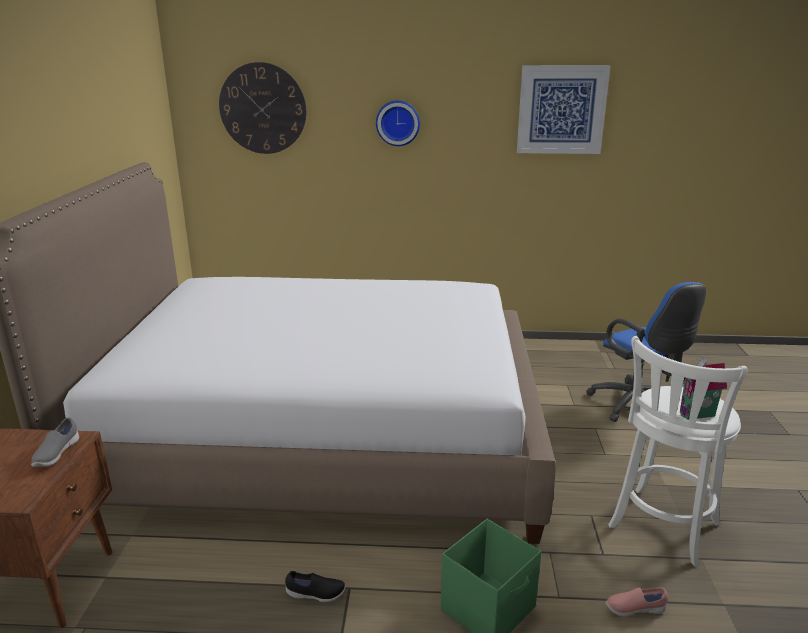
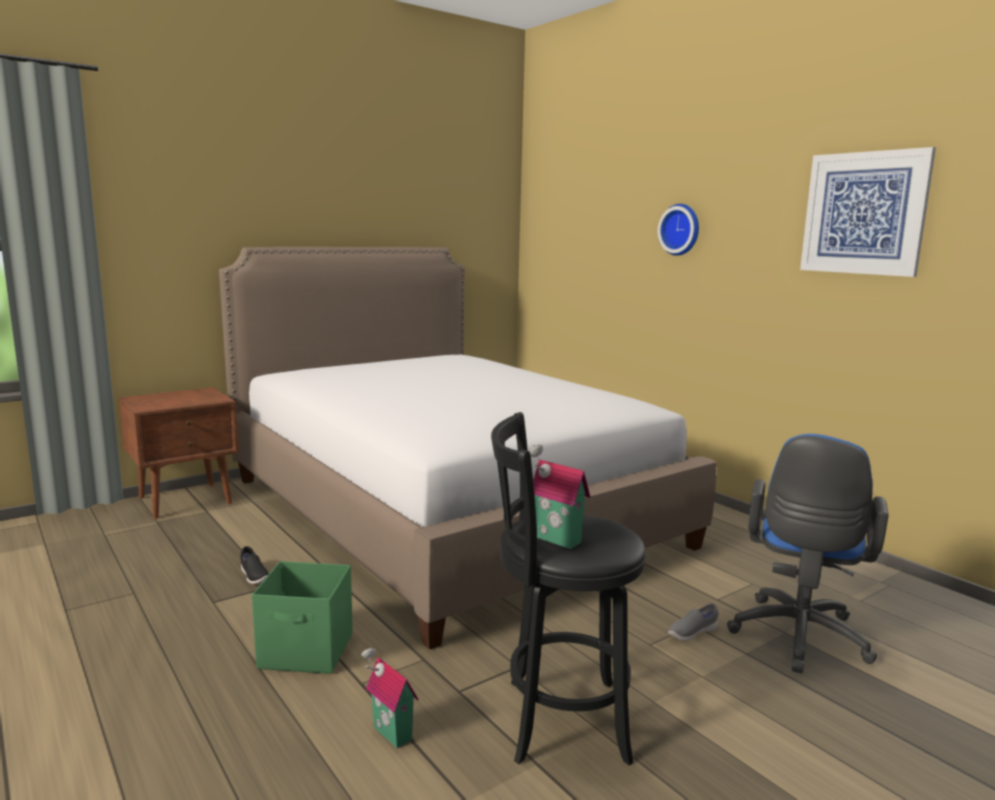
camera: 50 degrees right, 10 degrees down
(56, 454) = (198, 401): grey shoe -> grey shoe (692, 633)
(263, 108) = (576, 215): wall clock -> none
(634, 609) = (389, 734): pink shoe -> toy house
(661, 528) = (558, 720): white stool -> black stool

